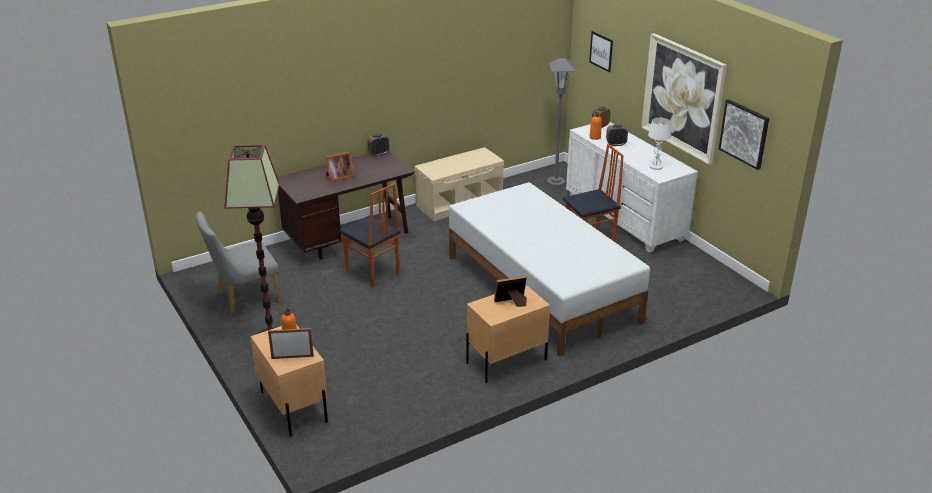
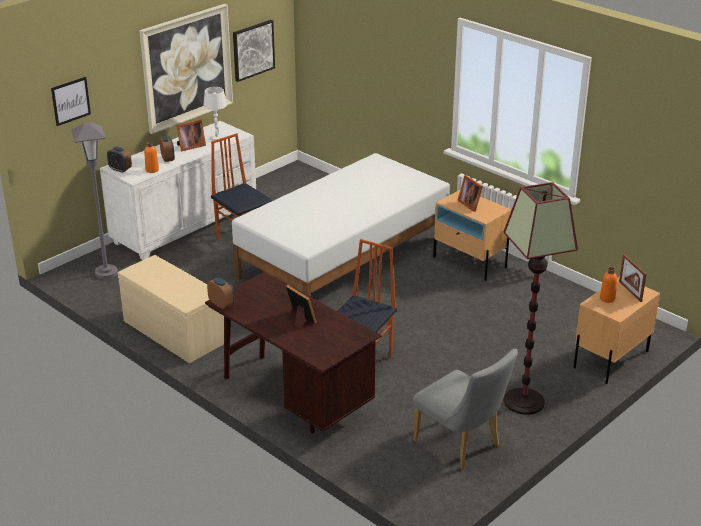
camera: 105 degrees left, 0 degrees up
(639, 154) = (190, 146): none -> picture frame

